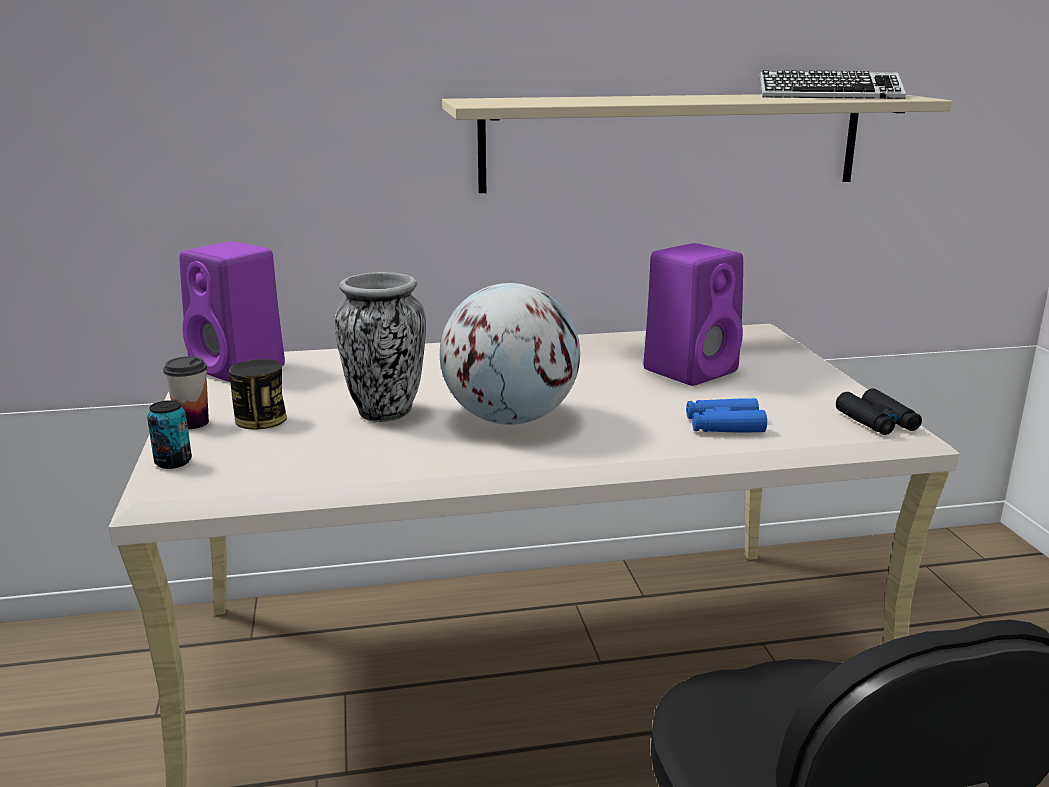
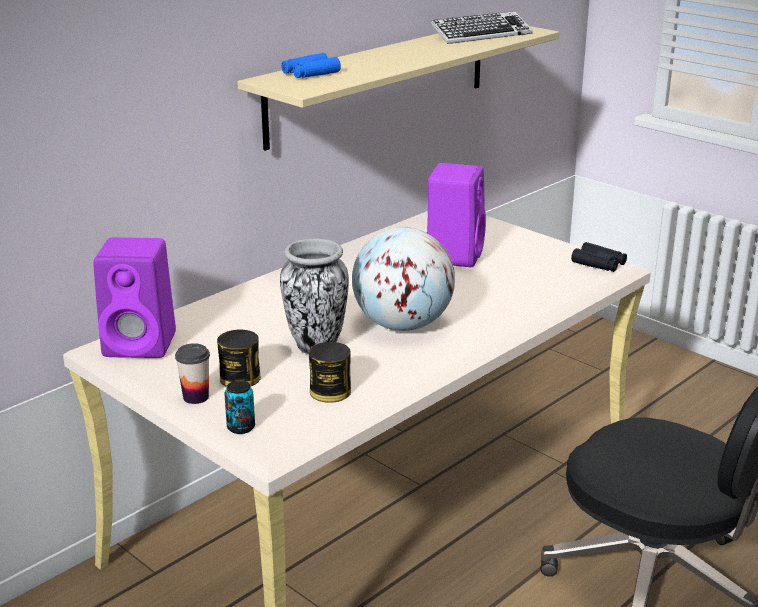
camera: 35 degrees left, 5 degrees up
(316, 458) = (330, 391): none -> can
(724, 425) = (527, 291): blue binoculars -> blue binoculars (310, 73)

